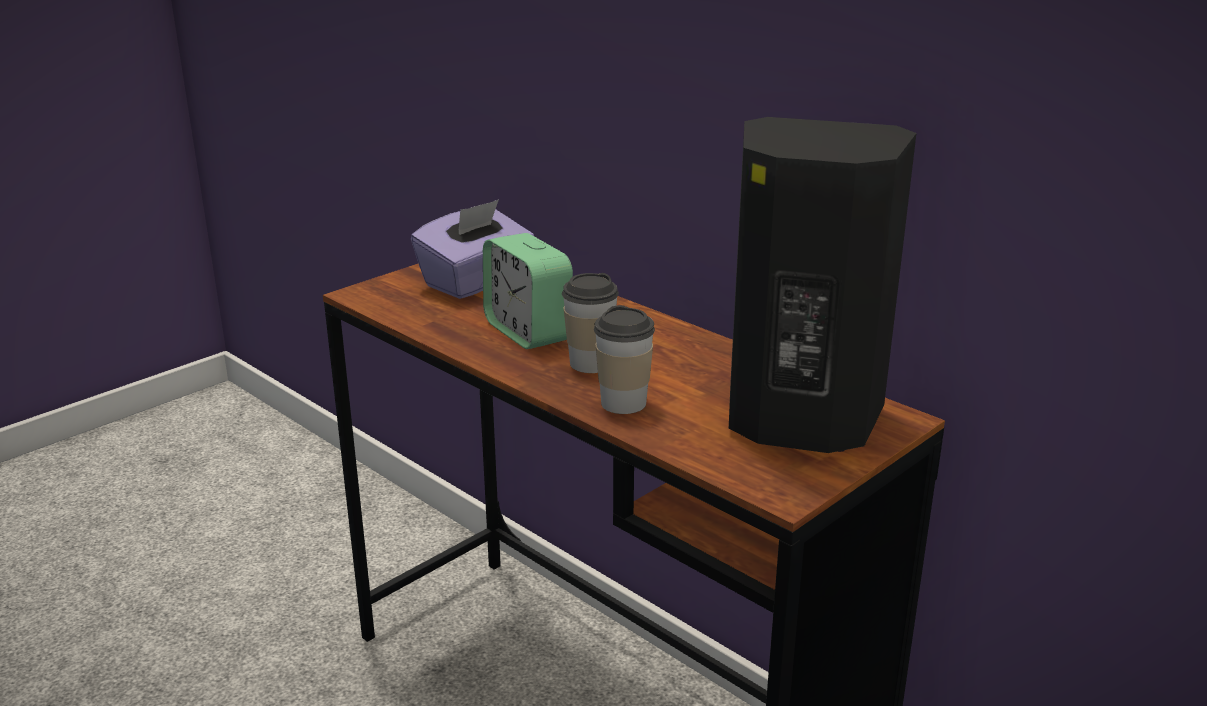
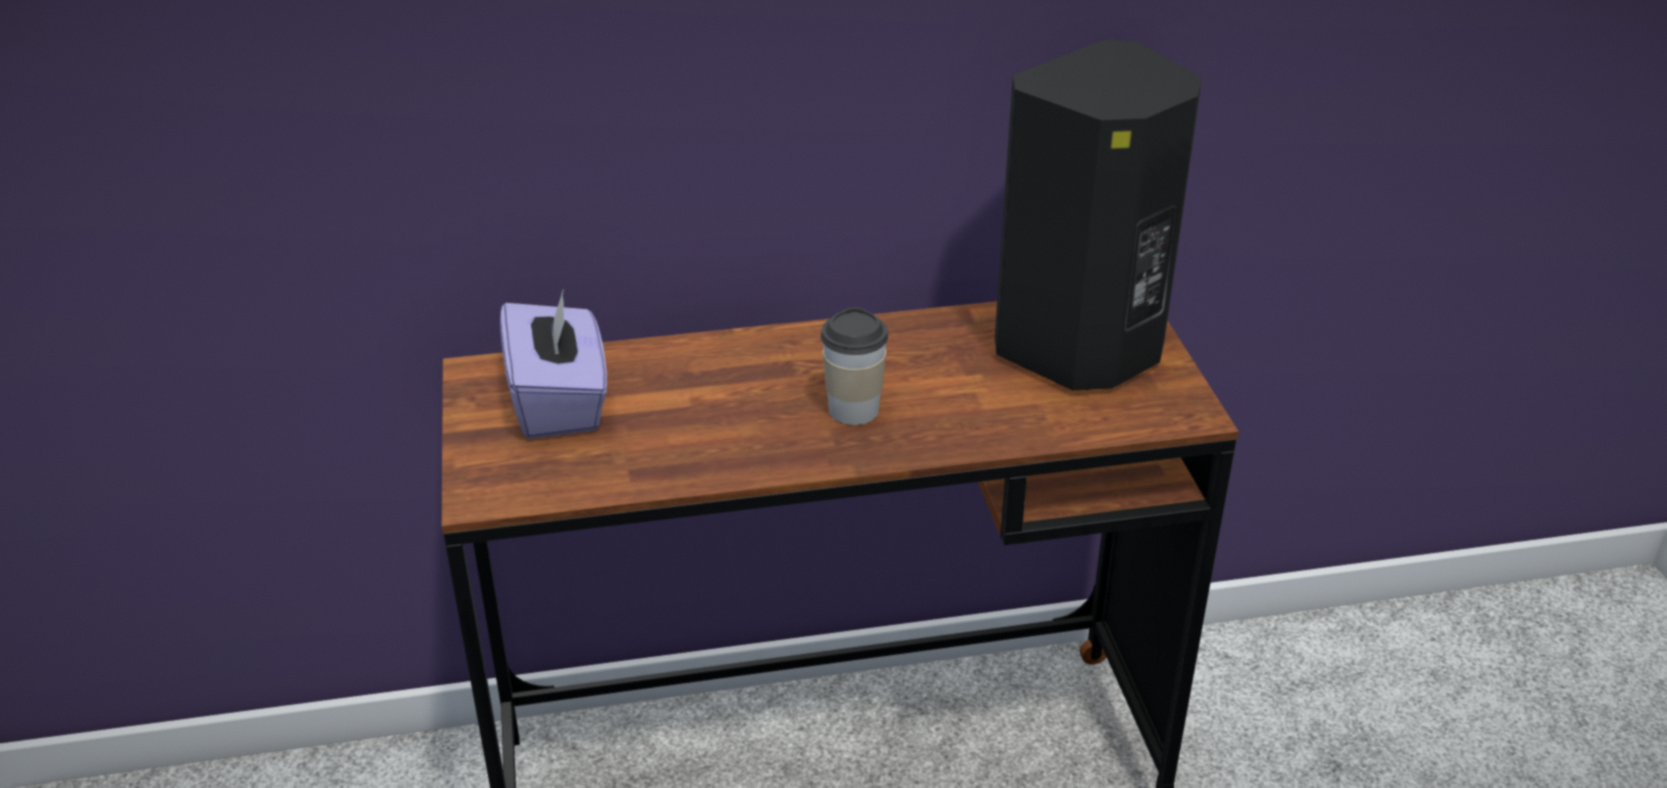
camera: 55 degrees left, 10 degrees up
(528, 332) = (736, 419): alarm clock -> none
(623, 403) = (957, 426): cup -> none

